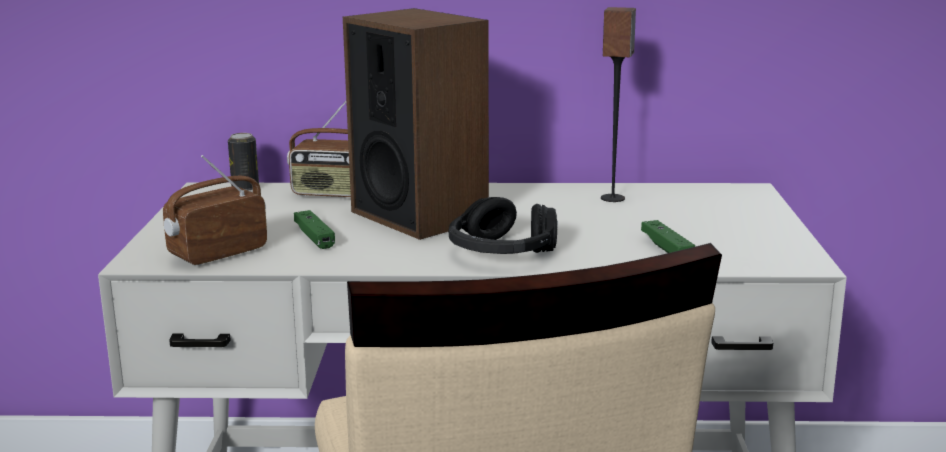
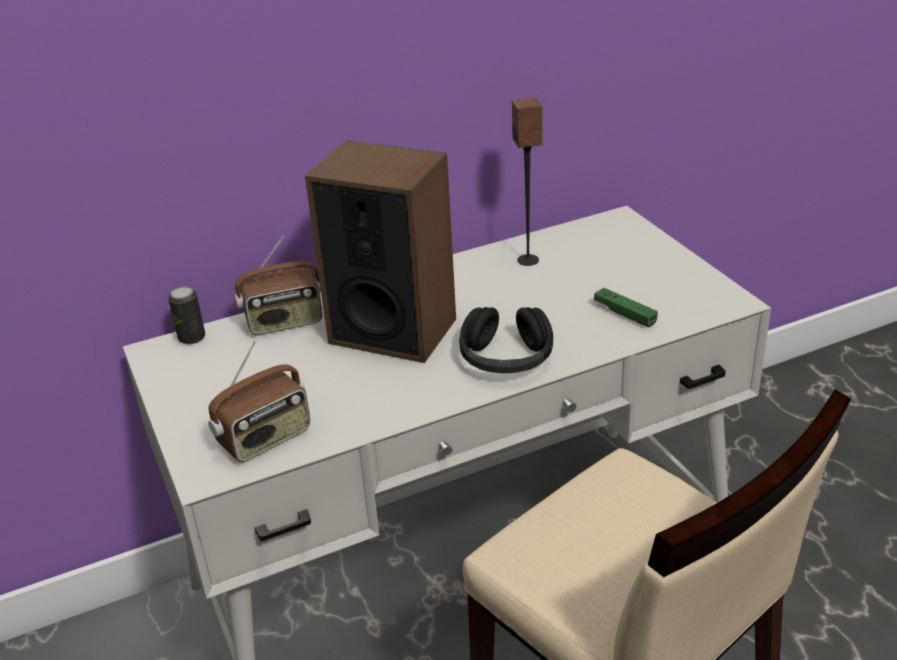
camera: 25 degrees left, 15 degrees up
(217, 253) = (265, 439): radio -> radio turned 150 degrees counterclockwise
(314, 237) = (331, 389): green game controller -> none

